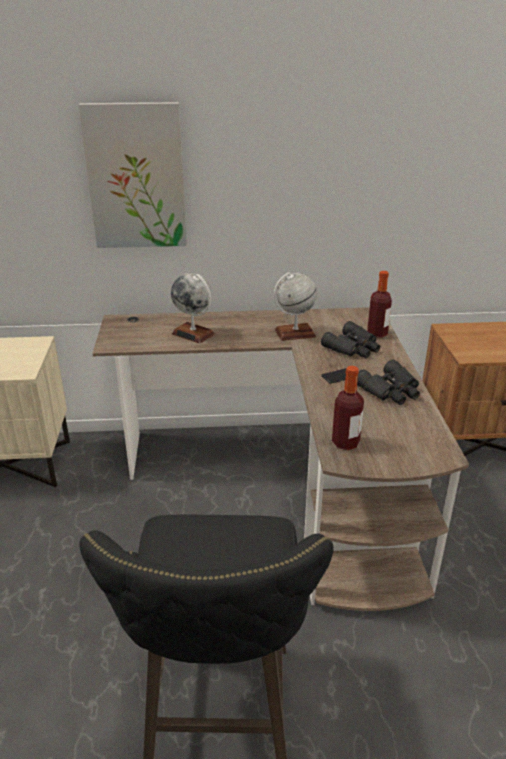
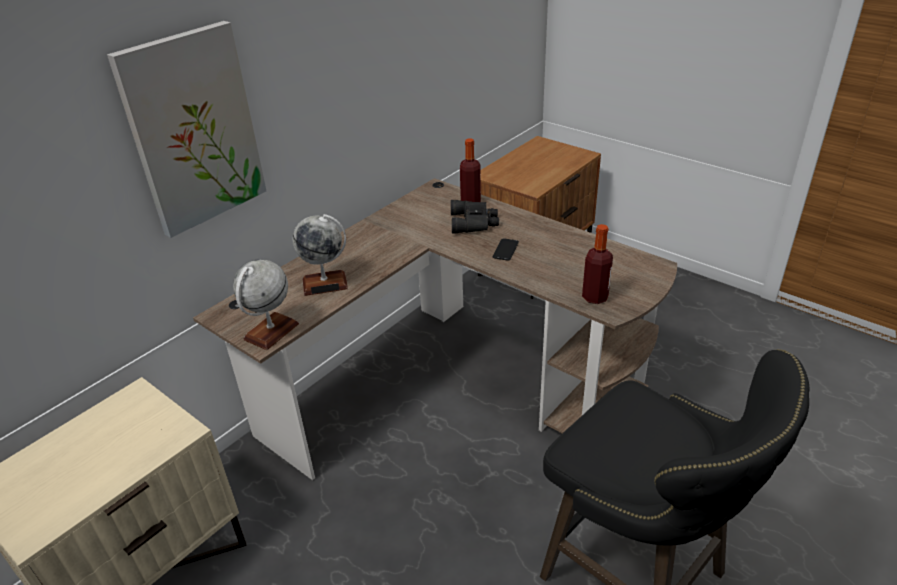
camera: 45 degrees left, 5 degrees up
(295, 333) = (411, 235): globe -> globe (271, 331)
(391, 390) = (555, 241): black binoculars -> none

